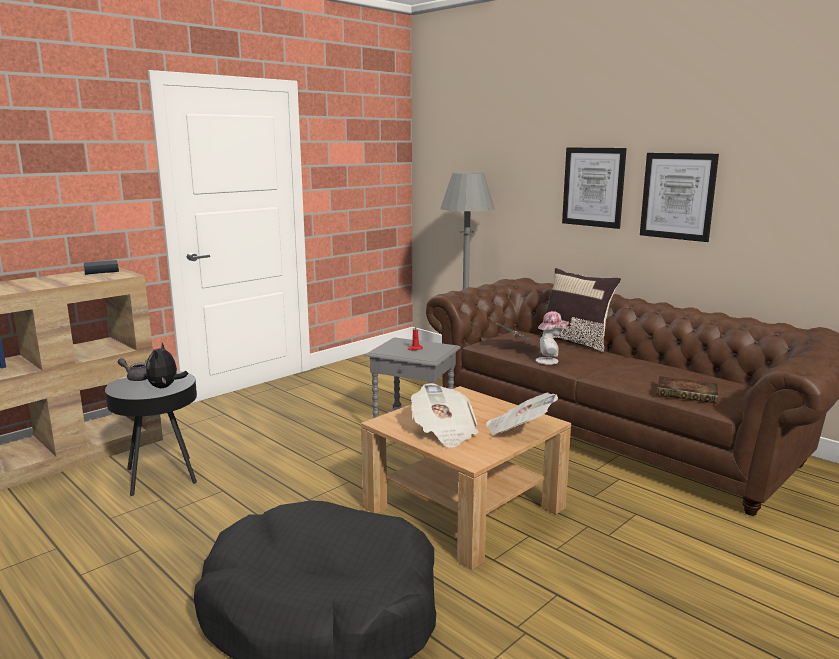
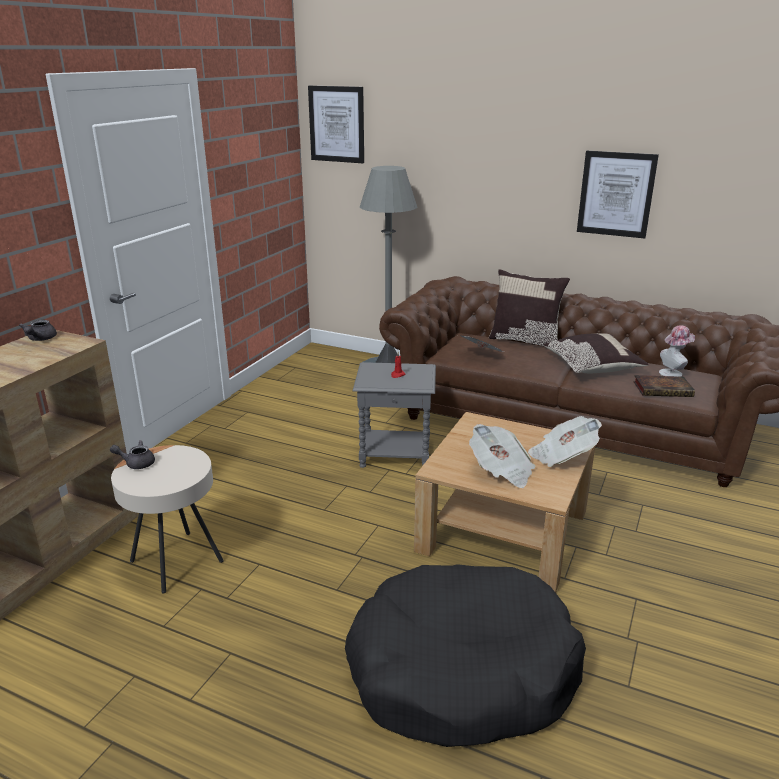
camera: 20 degrees left, 10 degrees up
(101, 271) = (40, 339): book -> grey teapot
(161, 476) = (176, 561): black side table -> beige side table
(165, 387) = (184, 471): plush toy -> none
(550, 360) = (523, 368): hat -> hat (673, 373)
(593, 187) = (526, 183): picture -> picture (337, 124)
(626, 367) = (592, 366): none -> pillow

